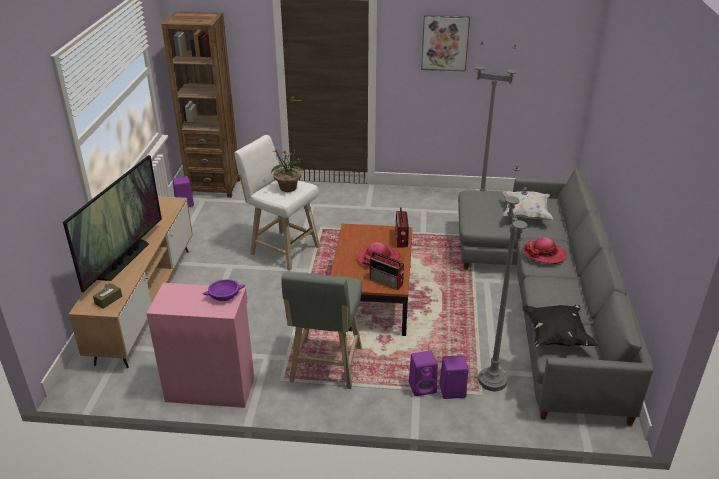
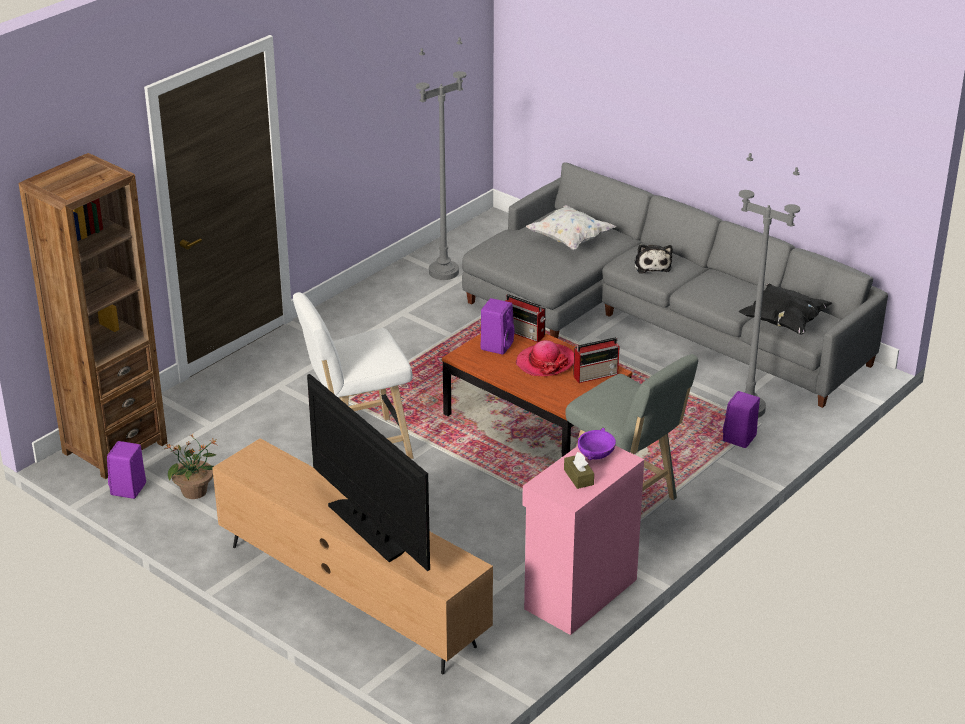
camera: 55 degrees left, 0 degrees up
(108, 300) = (449, 563): brown tissue box -> brown tissue box (578, 477)
(288, 188) = (371, 347): potted plant -> potted plant (195, 491)
(423, 387) = (717, 453): purple speaker -> purple speaker (497, 345)
(445, 43) = (351, 71): picture -> none
(544, 254) = (652, 265): hat -> plush toy

